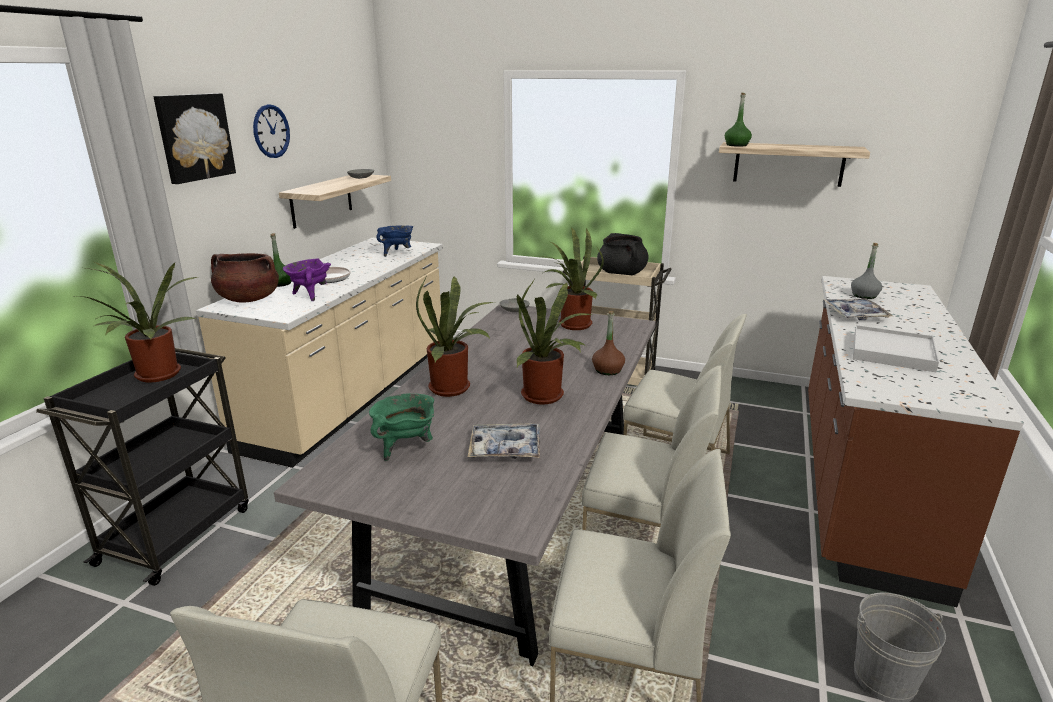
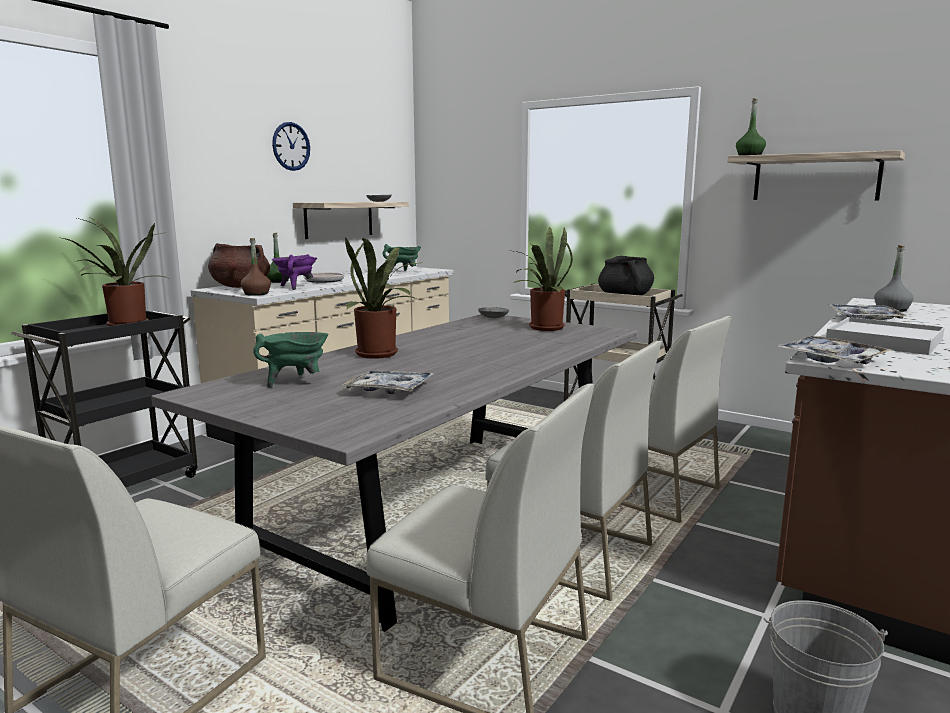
camera: 15 degrees right, 10 degrees down
(194, 137) = (211, 137): picture -> none
(397, 253) = (403, 272): blue cooking pot -> green cooking pot
(546, 397) = (467, 365): potted plant -> none
(607, 370) = (550, 354): brown bottle -> brown bottle (256, 294)
(875, 389) = (831, 359): none -> tray

